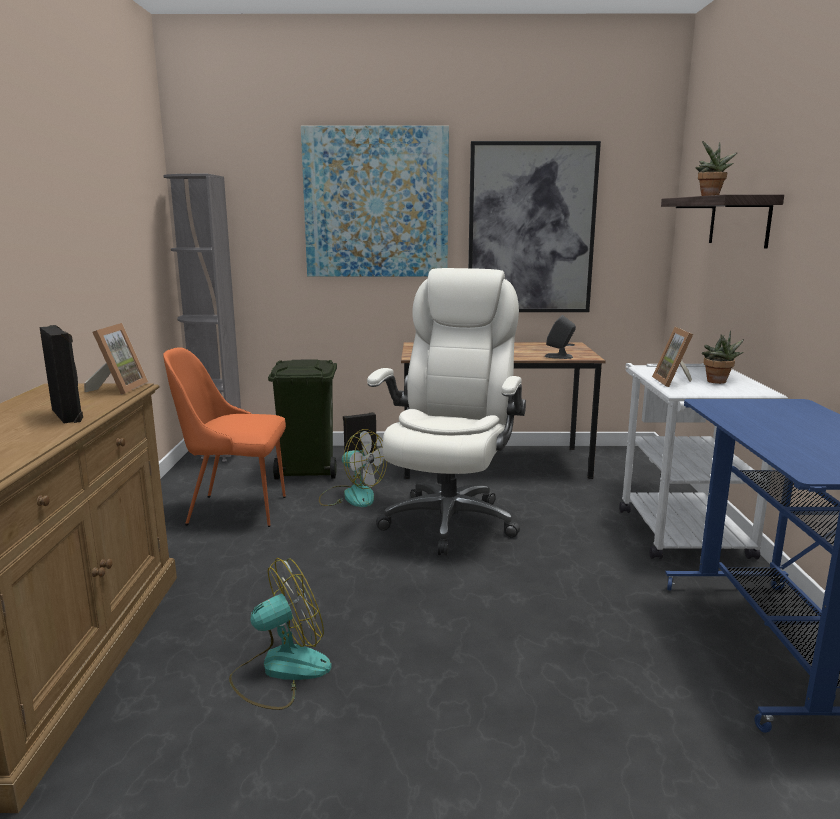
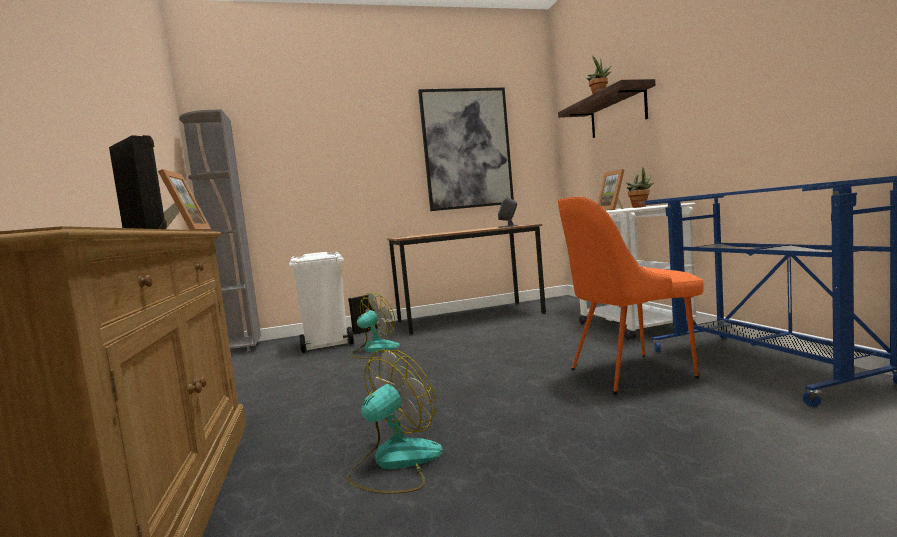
camera: 15 degrees left, 10 degrees down
(236, 511) = (279, 375): orange chair -> orange chair (630, 373)
(309, 470) = (327, 343): green trash can -> white trash can
(351, 496) = (374, 350): fan -> fan turned 60 degrees counterclockwise
(376, 203) = (354, 136): picture -> none
(449, 521) = (464, 349): white office chair -> none

